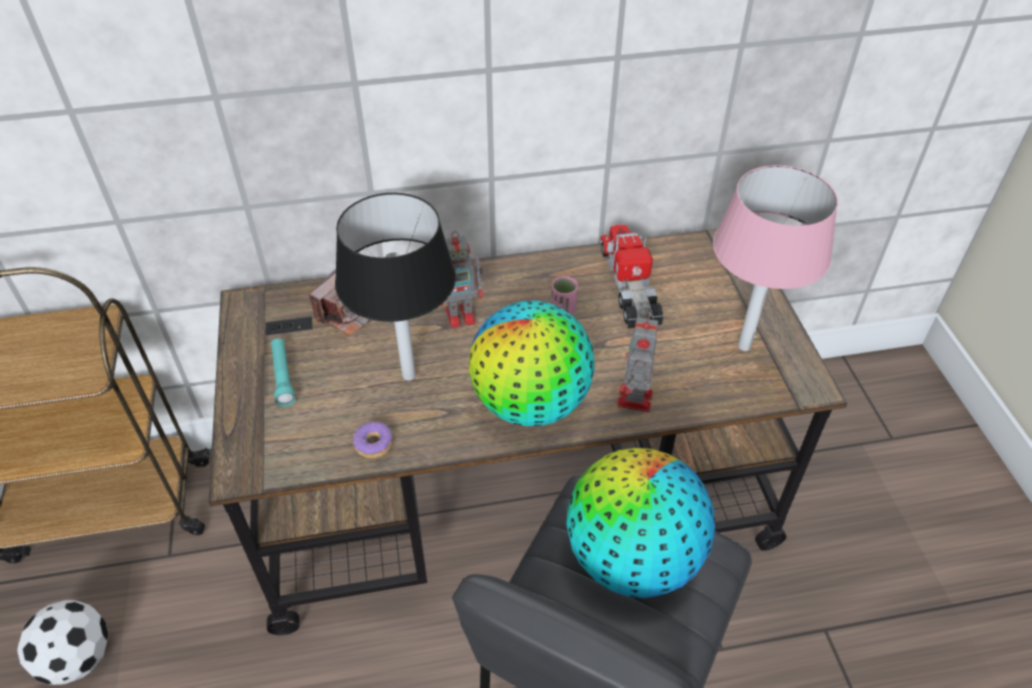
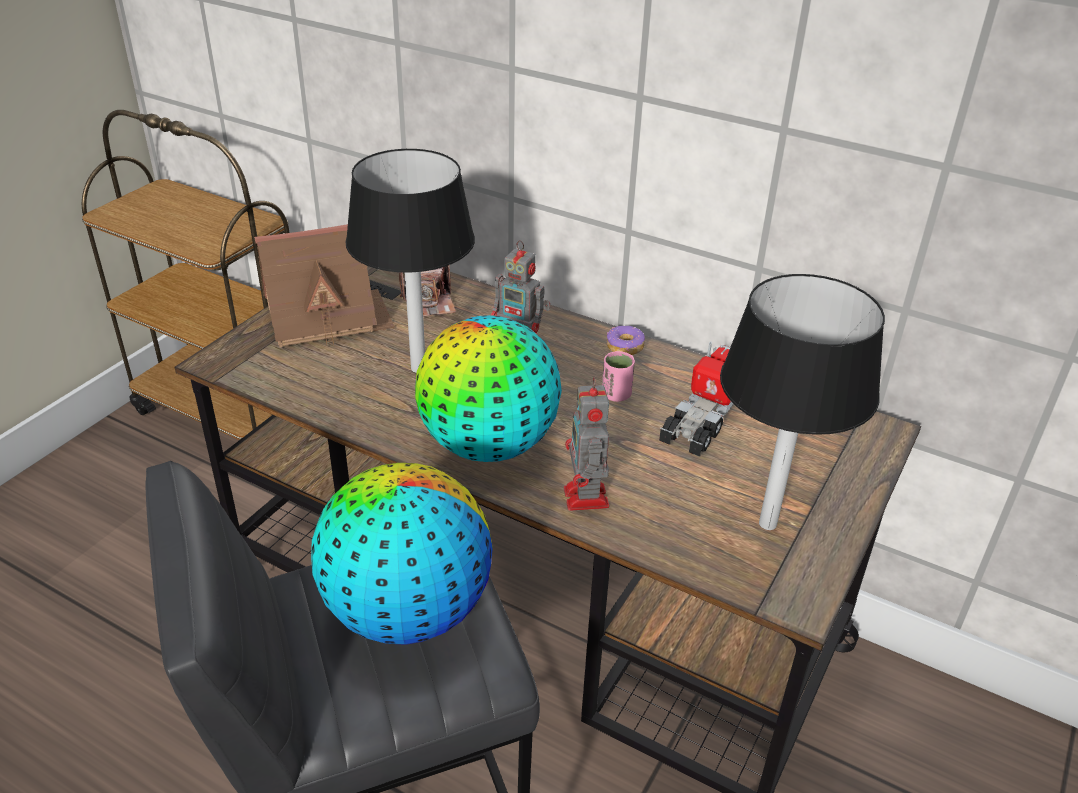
camera: 40 degrees right, 10 degrees down
(79, 658) = (105, 501): football -> none
(283, 377) = (327, 318): turquoise flashlight -> toy house
(374, 444) = (327, 398): donut -> donut (625, 346)
(634, 400) = (586, 499): toy robot -> toy robot turned 60 degrees counterclockwise
(744, 345) = (768, 523): pink table lamp -> black table lamp

